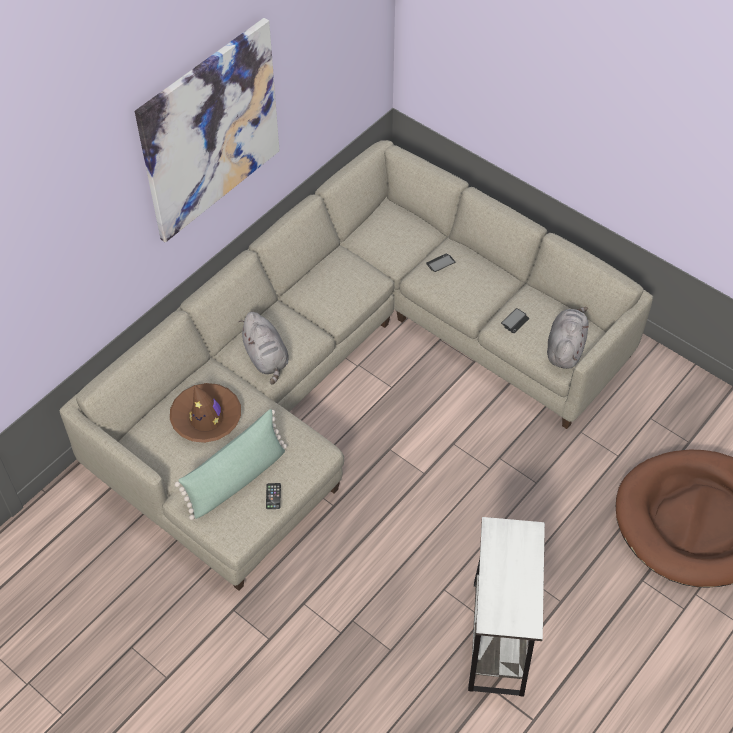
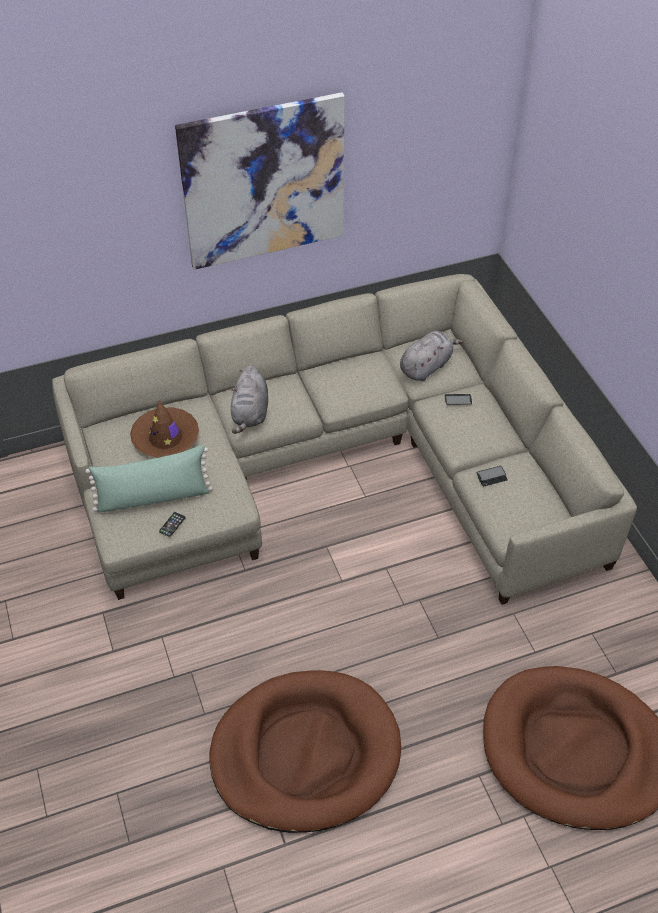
camera: 30 degrees right, 5 degrees down
(498, 637) = (305, 753): white side table -> brown dog bed
(565, 348) = (524, 520): grey plush toy -> grey plush toy (426, 367)

